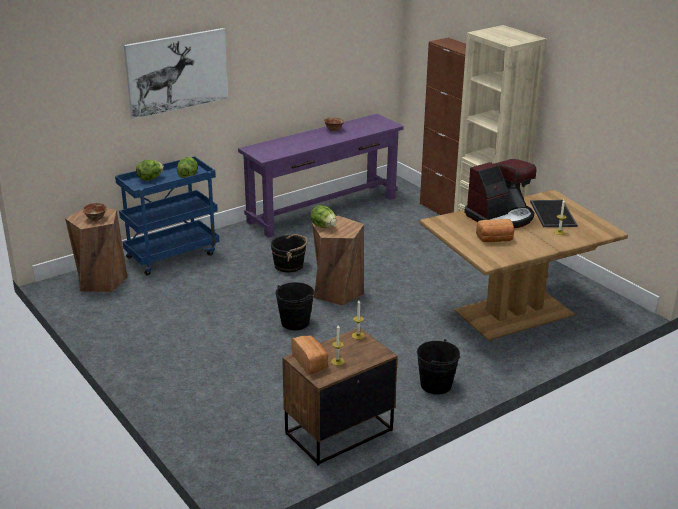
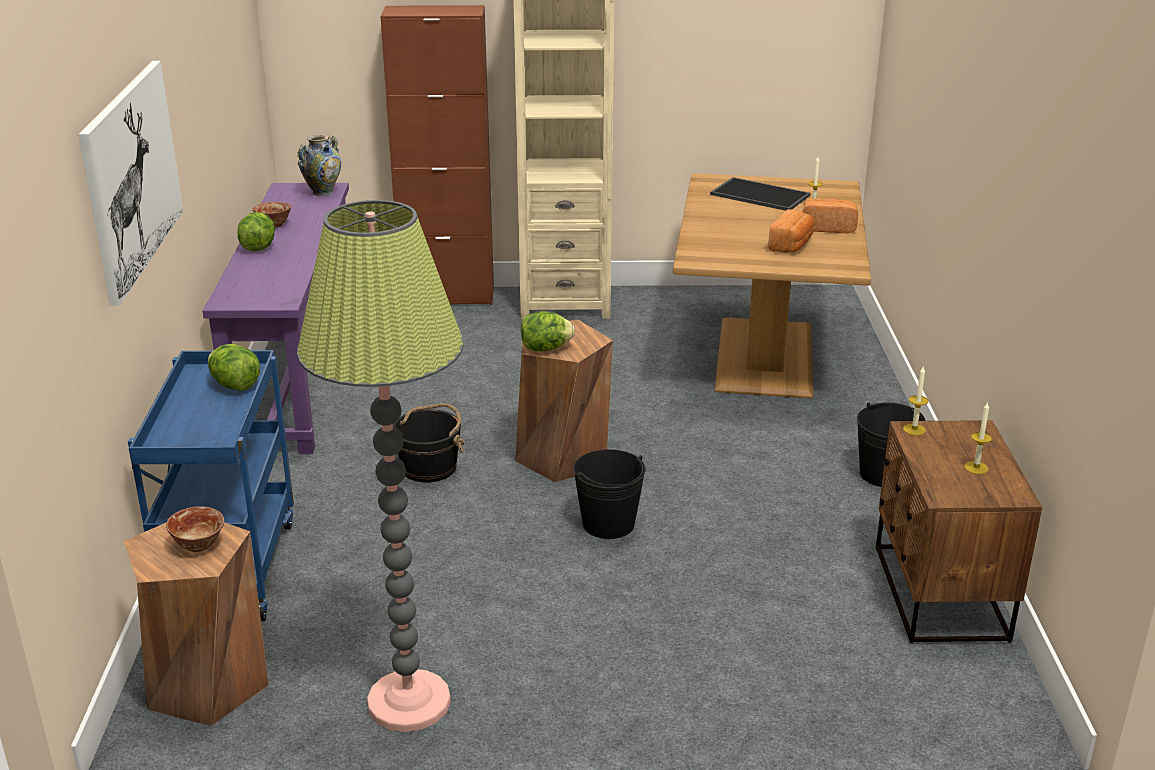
camera: 55 degrees left, 0 degrees up
(126, 323) = (409, 702): none -> floor lamp
(150, 179) = (181, 423): lettuce -> lettuce (258, 247)
(310, 362) = (963, 489): bread -> bread (828, 227)
(383, 125) = (322, 192): none -> vase
(500, 216) = (730, 222): coffee machine -> none

